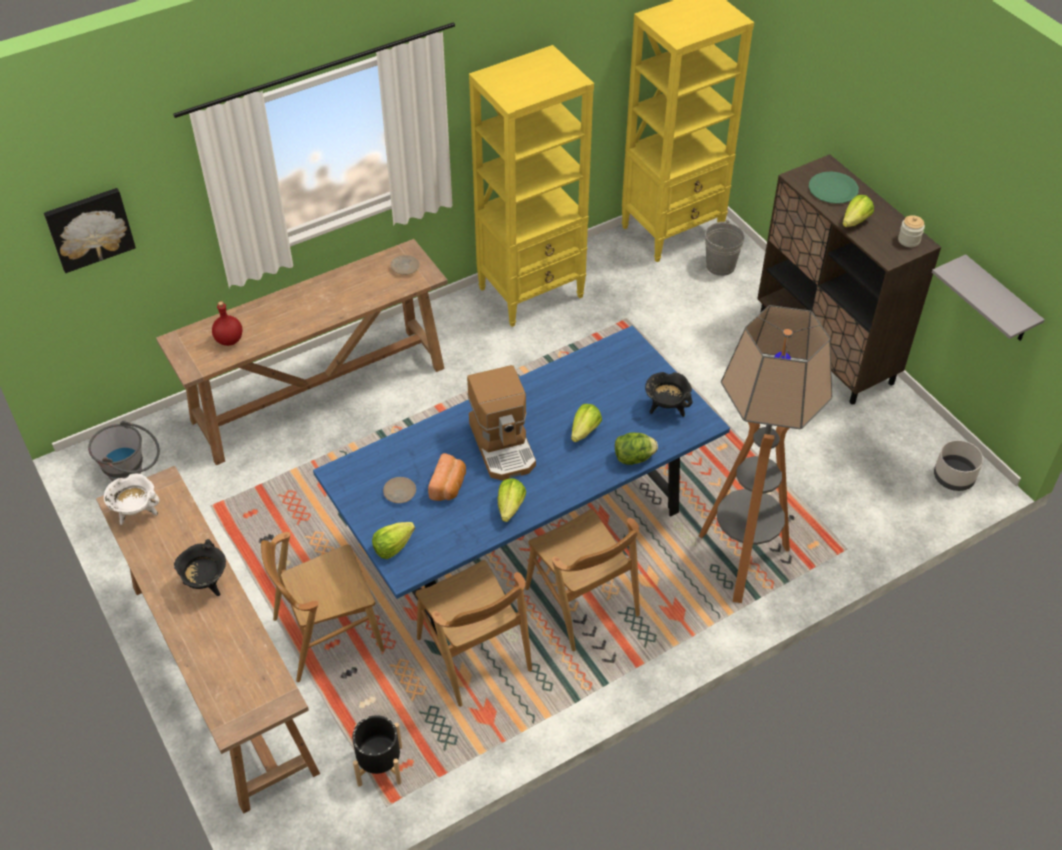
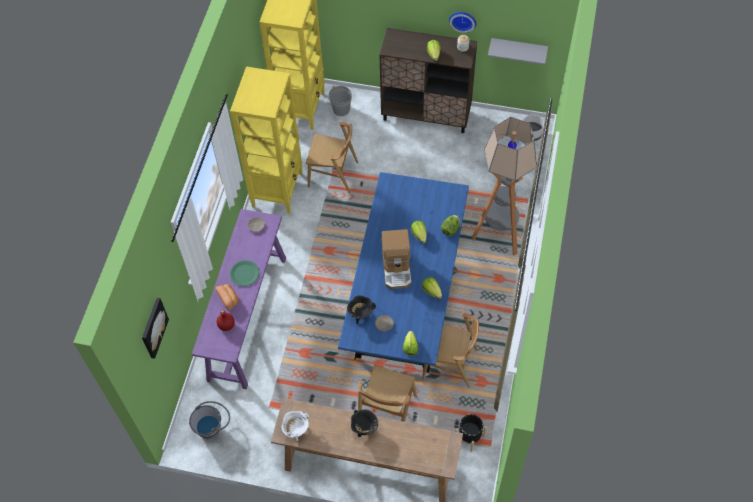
camera: 45 degrees left, 10 degrees up
(321, 393) = (248, 317): brown console table -> purple console table
(449, 486) = (398, 304): bread -> bread (229, 299)
(503, 445) = (397, 268): coffee machine -> coffee machine turned 60 degrees clockwise
(582, 602) = (463, 306): brown chair -> brown chair (333, 174)
(666, 408) = (437, 197): black cooking pot -> black cooking pot (361, 315)
(833, 189) = (408, 44): green plate -> green plate (244, 273)
(935, 194) = (463, 20): none -> wall clock

